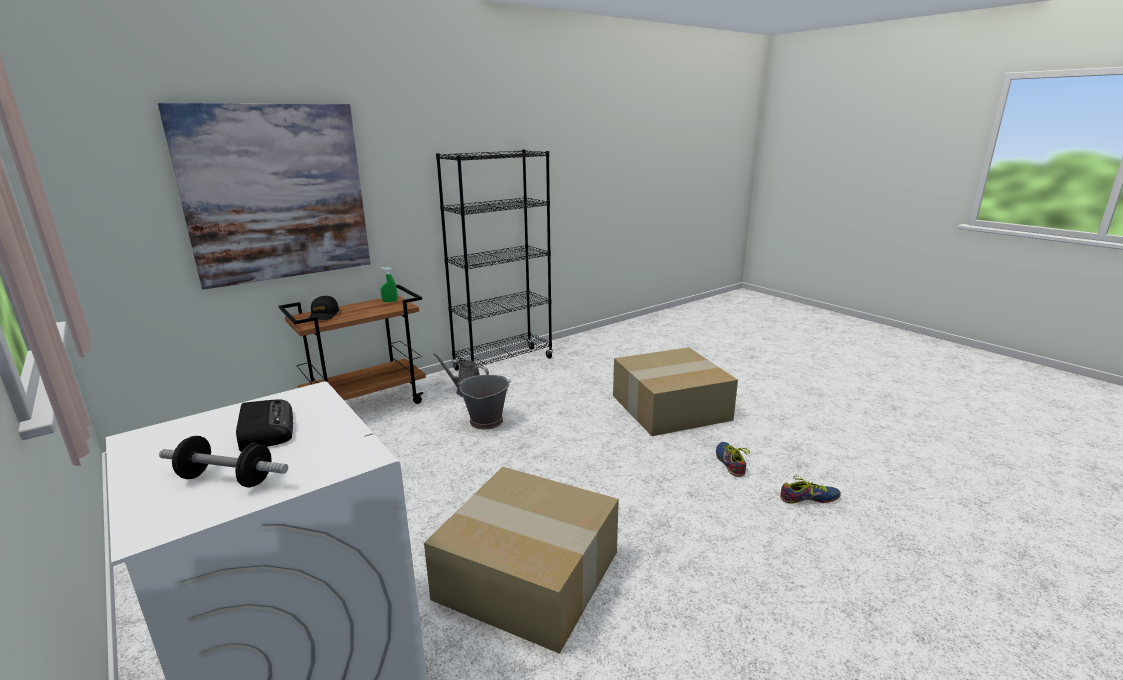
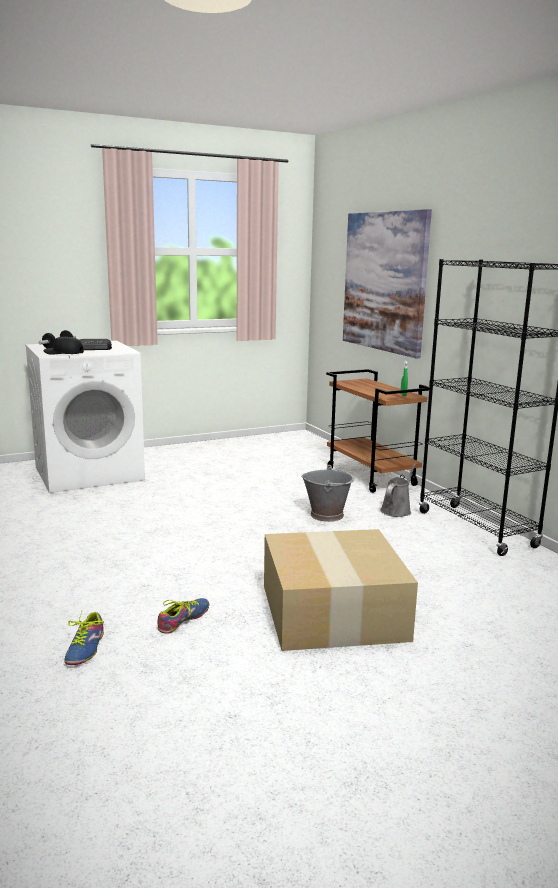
camera: 100 degrees right, 5 degrees down
(323, 315) = (366, 383): black cap -> black cap (64, 353)
(525, 575) = (107, 516): cardboard box -> none
(730, 462) = (183, 620): shoe -> shoe turned 60 degrees counterclockwise

